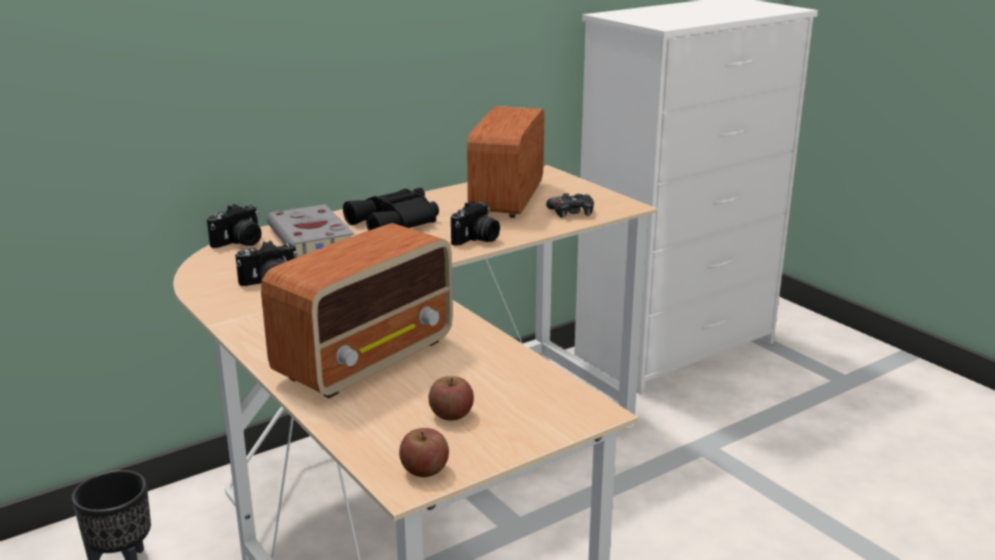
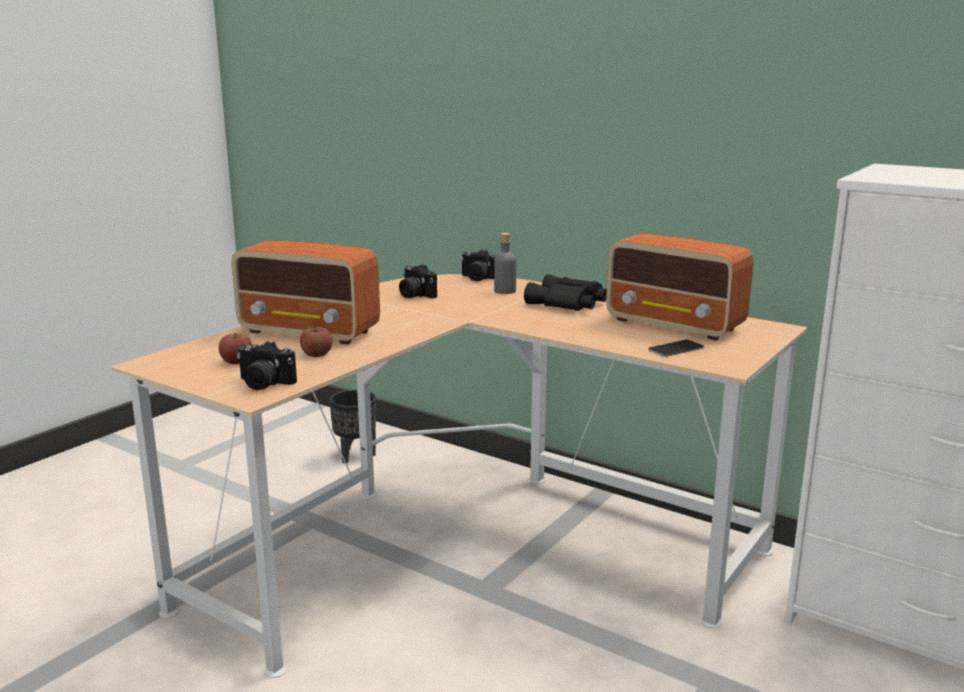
camera: 70 degrees right, 5 degrees down
(312, 239) = (505, 291): grey book -> grey bottle
(424, 470) = (162, 365): apple -> apple (317, 354)
(477, 239) = (560, 329): camera -> camera (263, 384)
(506, 199) = (675, 325): radio -> radio turned 135 degrees counterclockwise
(571, 212) = (676, 349): black game controller -> phone

